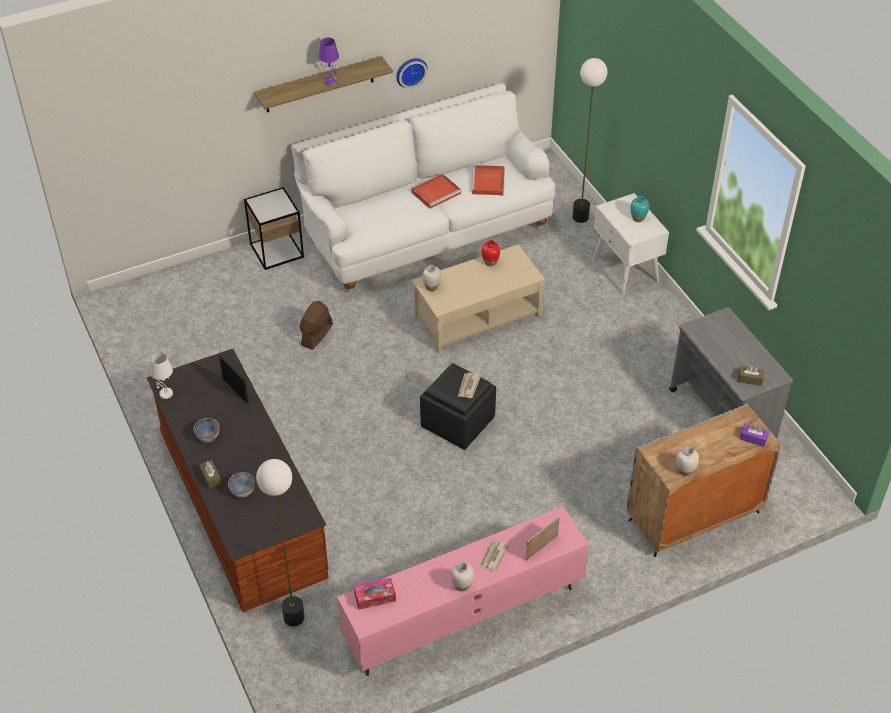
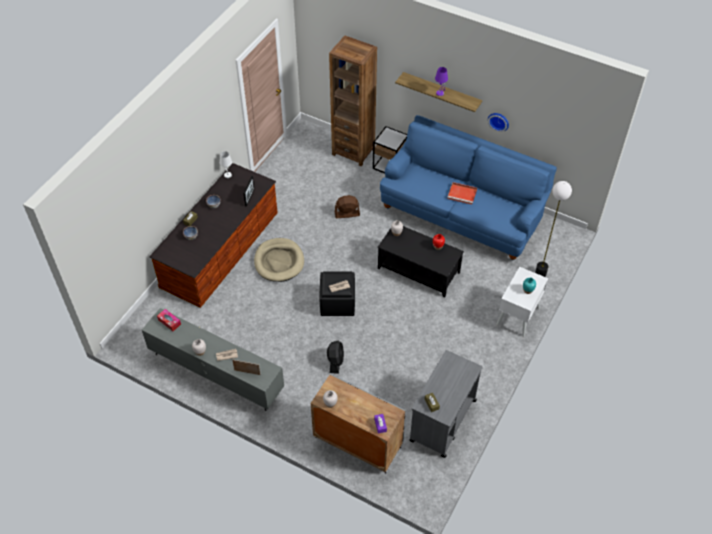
camera: 55 degrees right, 5 degrees up
(214, 272) = (353, 151): none -> brown bookcase
(293, 617) = (168, 308): floor lamp -> none
(329, 447) = (279, 261): none -> beige dog bed
(425, 231) = (462, 213): white sofa -> blue sofa
(463, 615) = (216, 373): pink tv stand -> grey tv stand
(477, 316) = (419, 270): beige coffee table -> black coffee table
(488, 182) = (492, 211): red tray -> none
(551, 473) = (335, 361): none -> black fan

